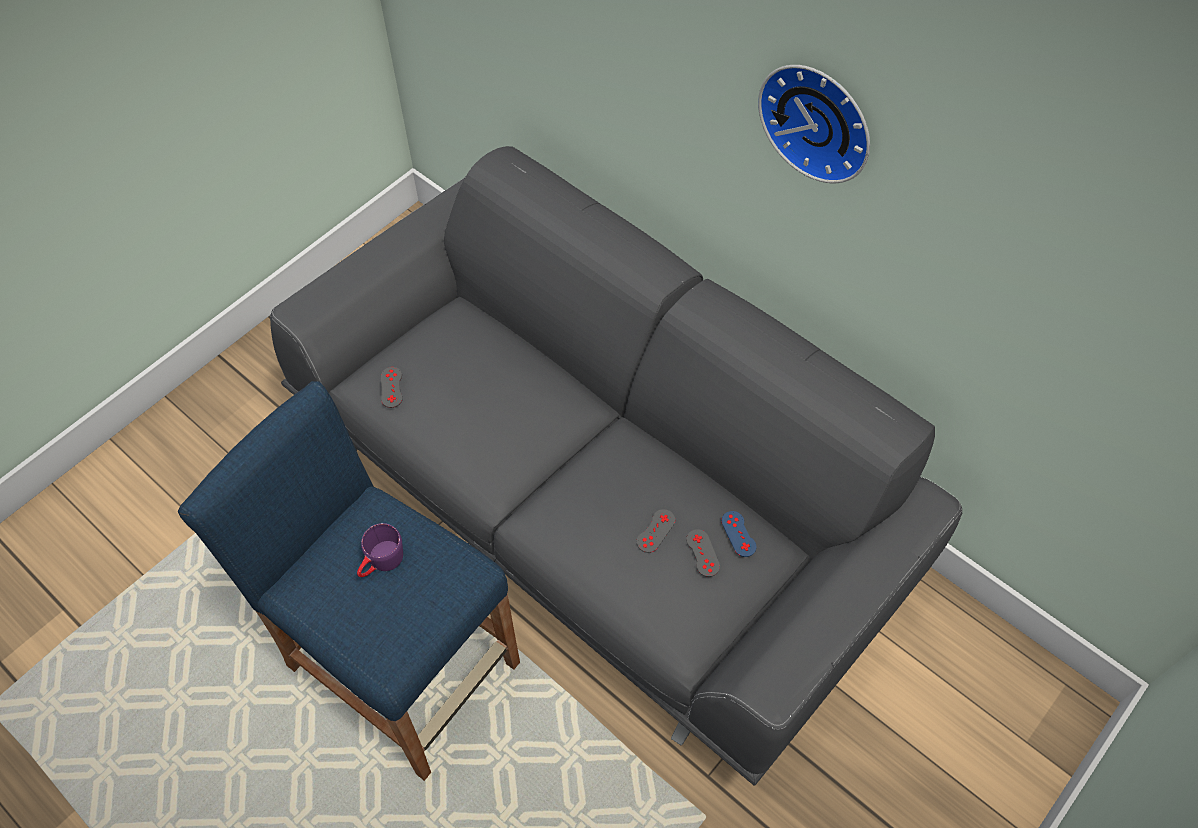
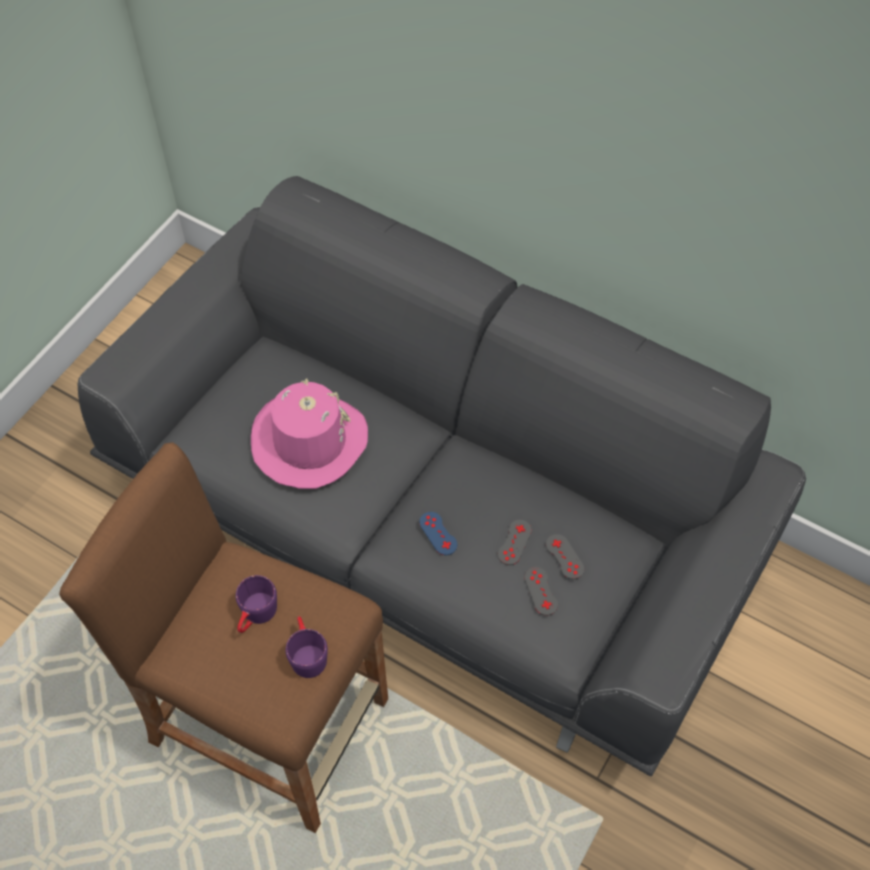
camera: 10 degrees left, 0 degrees up
(391, 387) = (217, 439): grey game controller -> grey game controller (541, 591)
(403, 664) = (269, 721): blue stool -> brown stool
(421, 608) = (306, 653): none -> purple mug
(477, 401) = (308, 441): none -> pink hat
(738, 534) = (595, 532): blue game controller -> blue game controller (438, 533)
(819, 119) = (630, 116): wall clock -> none

